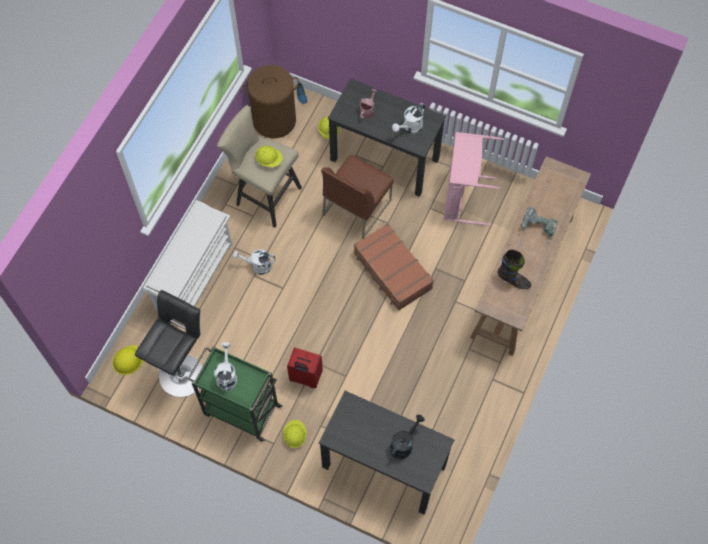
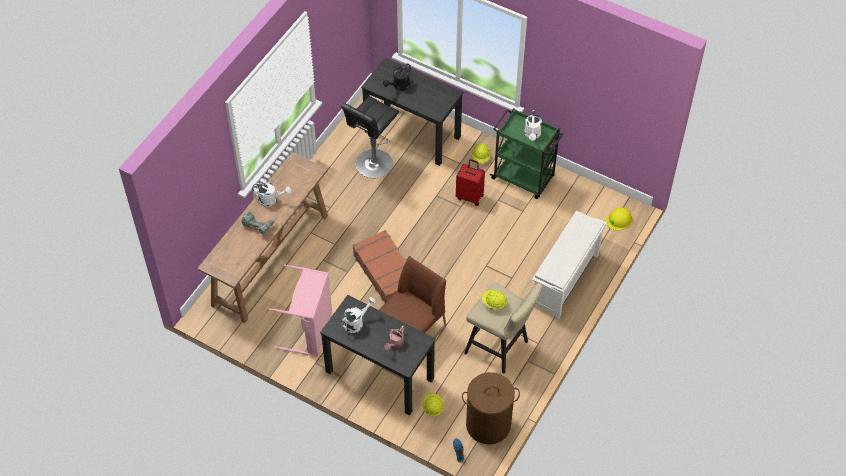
camera: 175 degrees left, 10 degrees down
(183, 372) = (572, 207): black stool -> black stool (372, 165)
(257, 266) = (508, 285): white watering can -> white watering can (271, 200)
(513, 280) = (290, 187): black boot -> none

